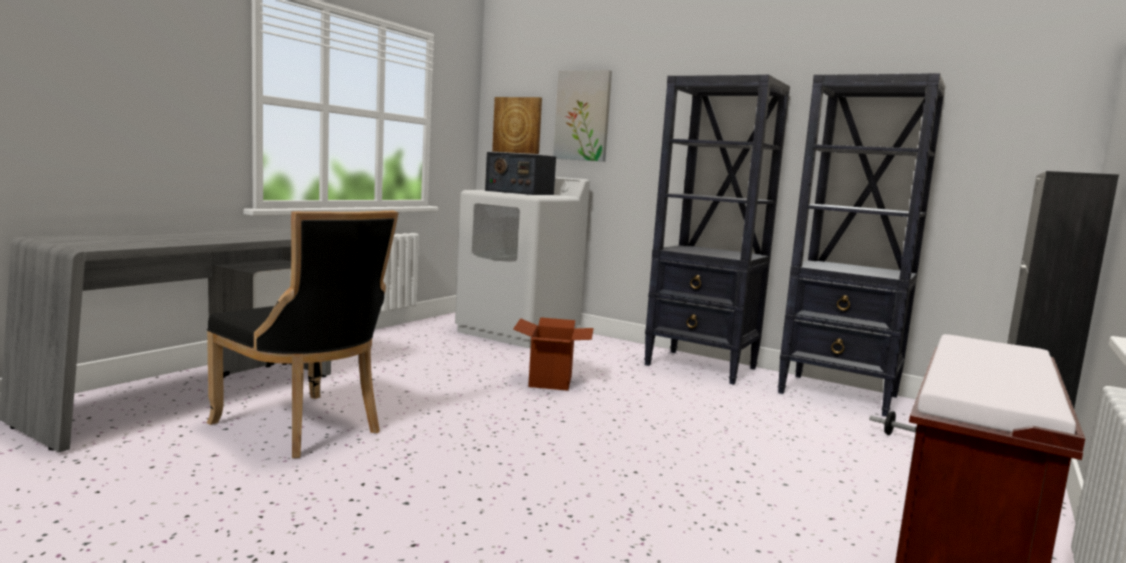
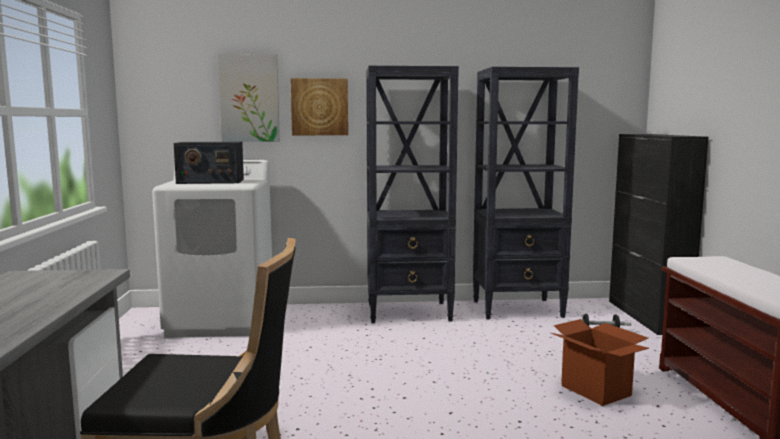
camera: 35 degrees left, 0 degrees up
(518, 125) = (171, 109): picture -> picture (319, 107)
(550, 381) = (333, 363): cardboard box -> cardboard box (596, 391)

